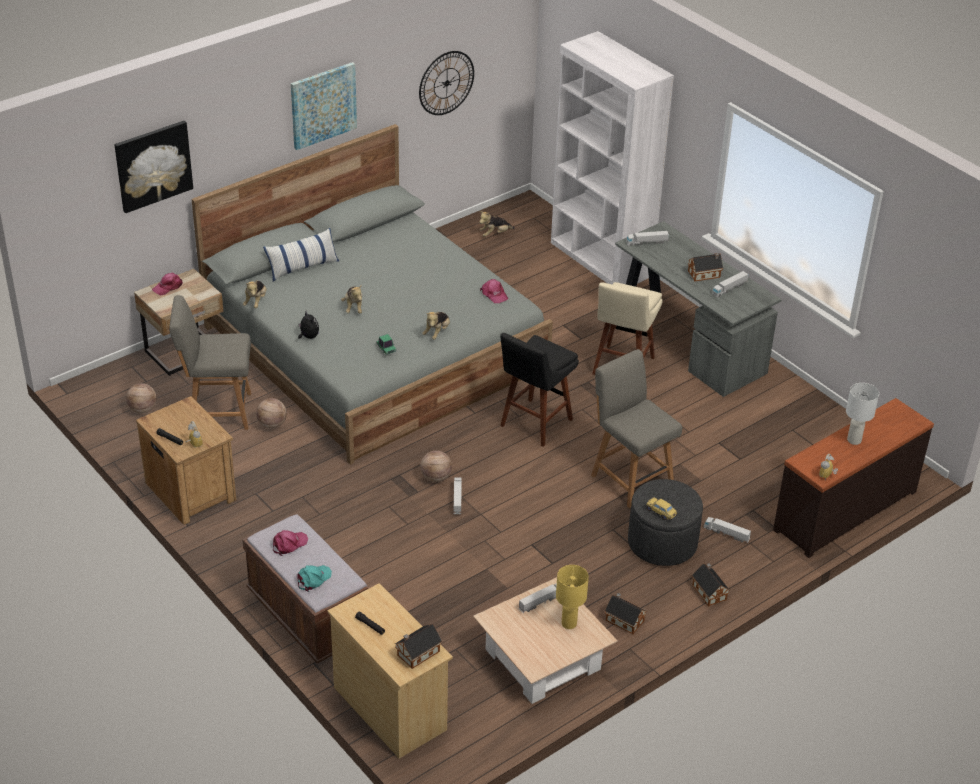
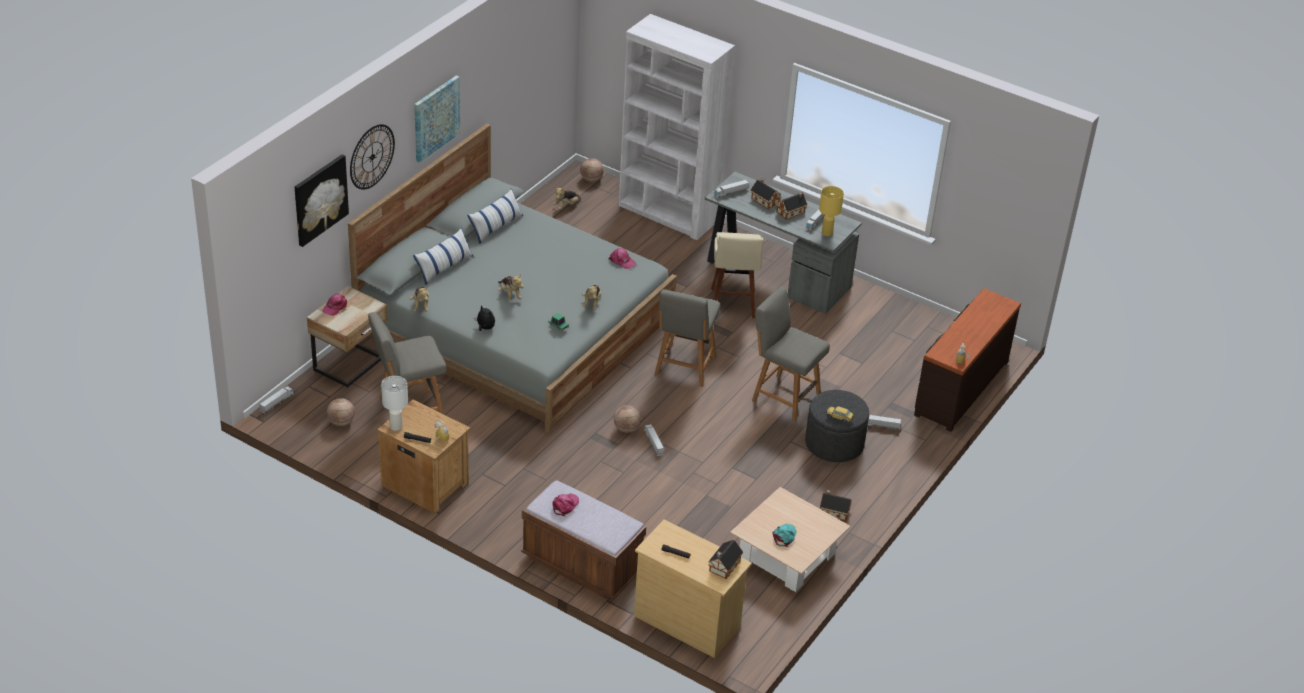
camera: 20 degrees left, 0 degrees up
(272, 424) = (463, 412): basketball -> basketball (591, 179)
(313, 579) = (600, 529): turquoise cap -> turquoise cap (784, 536)
(380, 236) = (496, 227): none -> pillow
(446, 83) = (519, 78): wall clock -> wall clock (372, 156)
(534, 424) = (684, 368): black stool -> grey chair
(541, 601) = (777, 509): toy truck -> toy truck (276, 403)
(569, 623) = (807, 521): yellow table lamp -> yellow table lamp (827, 232)
(709, 591) = (888, 474): toy house -> toy house (764, 200)
(853, 440) = (968, 329): white table lamp -> white table lamp (395, 426)

